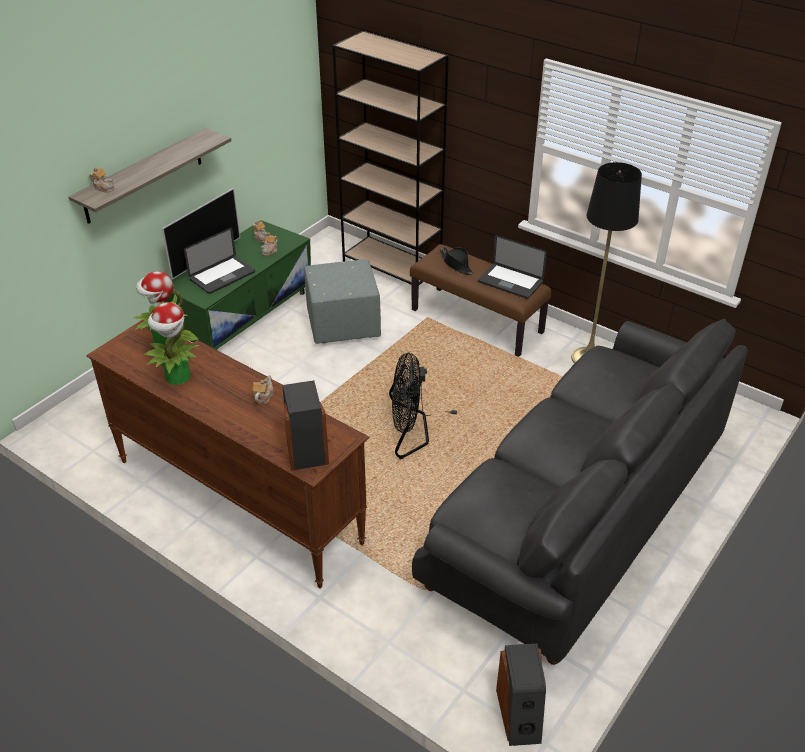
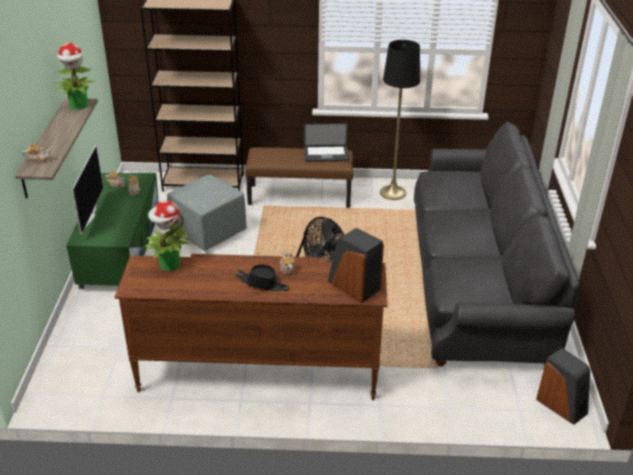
camera: 35 degrees left, 5 degrees down
(177, 377) = (208, 282): potted plant -> potted plant (79, 105)
(222, 276) = (115, 220): laptop -> none
(456, 264) = (278, 156): black hat -> black hat (262, 283)

